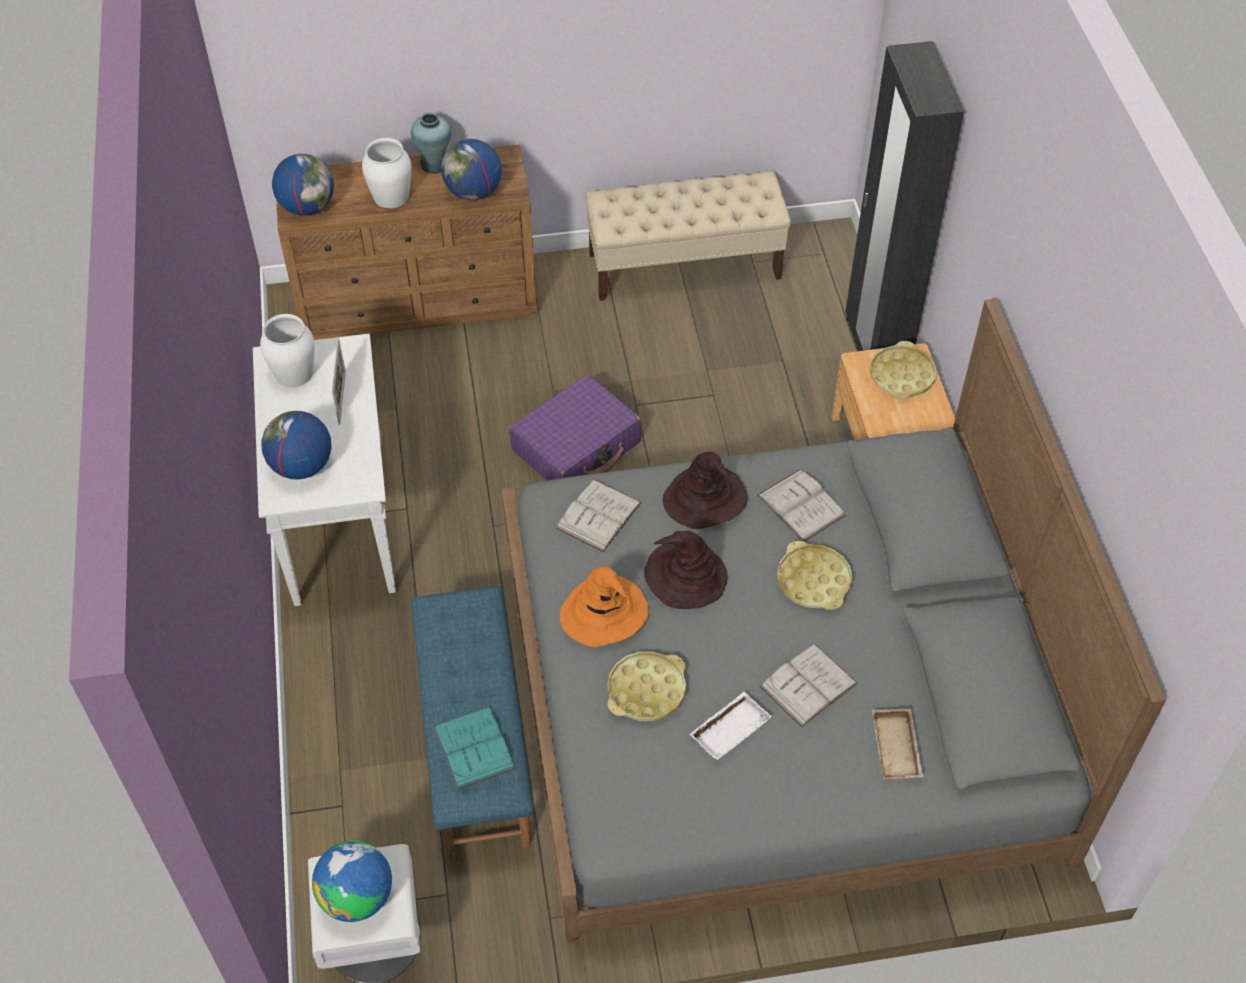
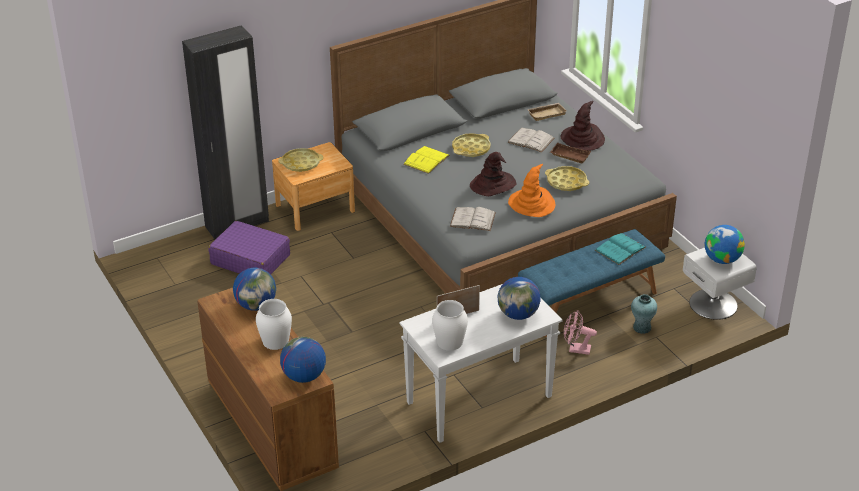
camera: 110 degrees left, 15 degrees down
(375, 678) = (576, 349): none -> pink fan
(434, 164) = (234, 331): turquoise vase -> turquoise vase (641, 327)
(577, 446) = (368, 319): purple suitcase -> purple suitcase (250, 259)
(685, 266) = (189, 312): beige bench -> none
(705, 499) = (440, 188): brown hat -> brown hat (583, 138)
(729, 728) = (569, 156): white tray -> brown tray
(801, 505) = (426, 160): white book -> yellow book

